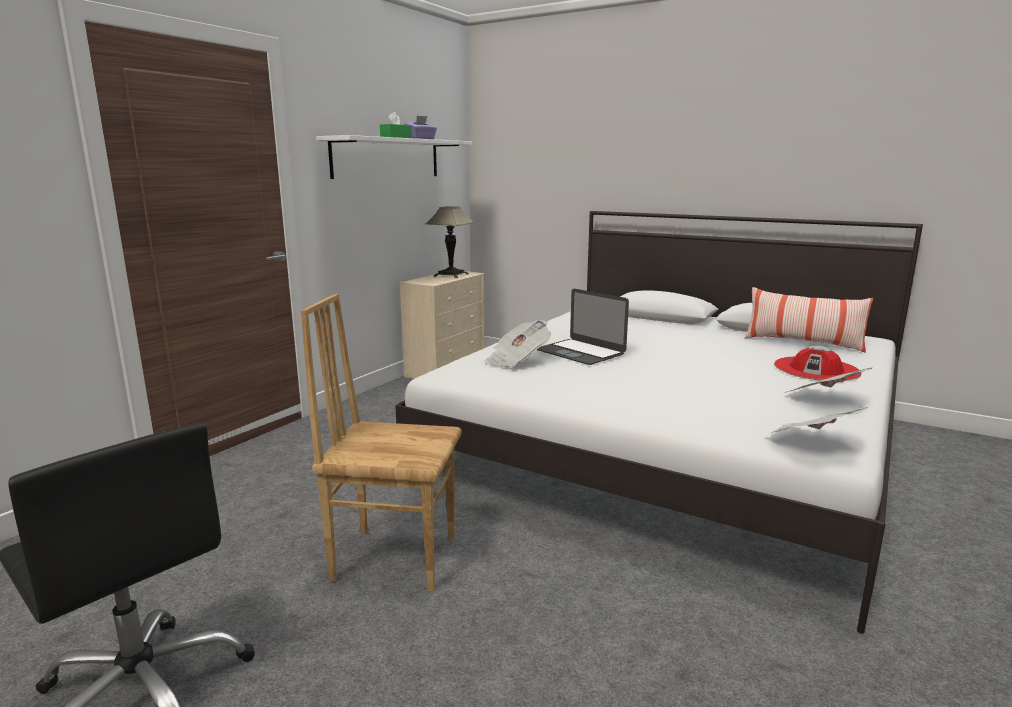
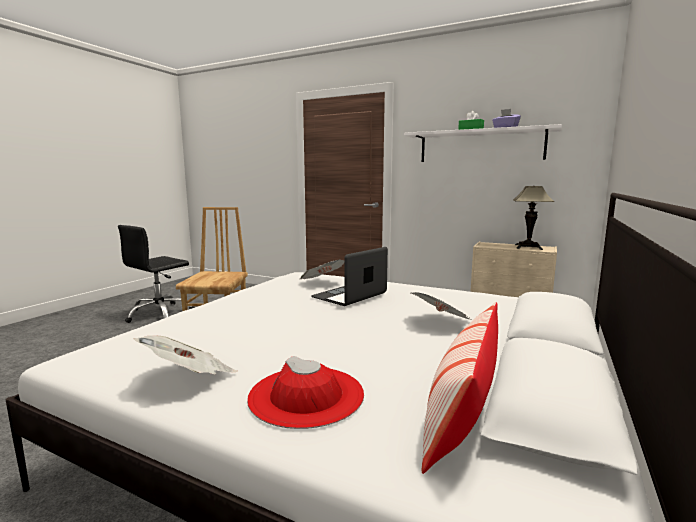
camera: 85 degrees right, 5 degrees down
(811, 443) = (100, 352): newspaper -> newspaper (442, 322)

